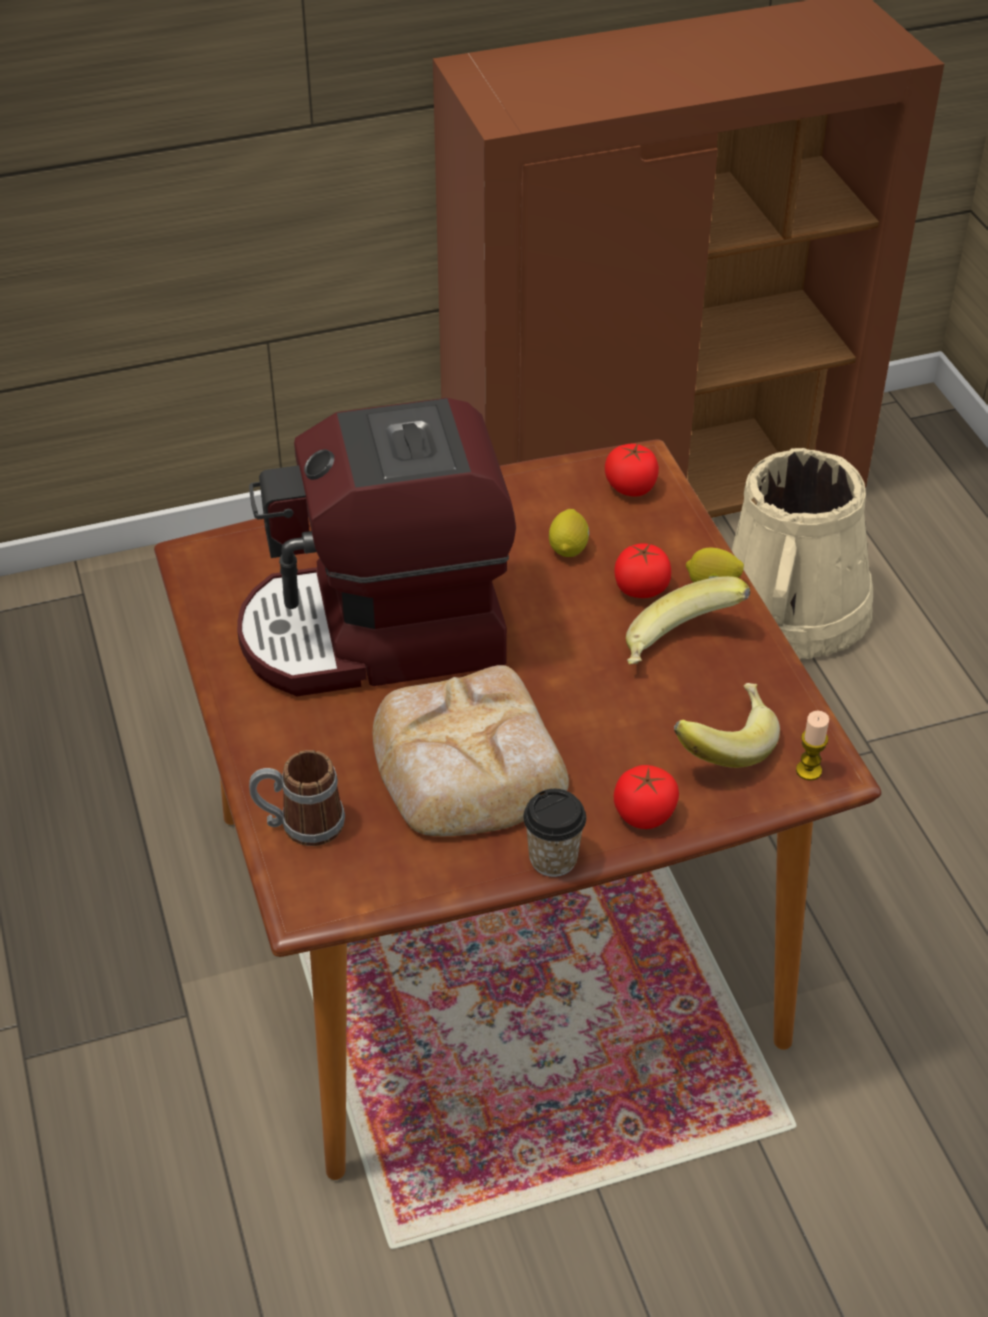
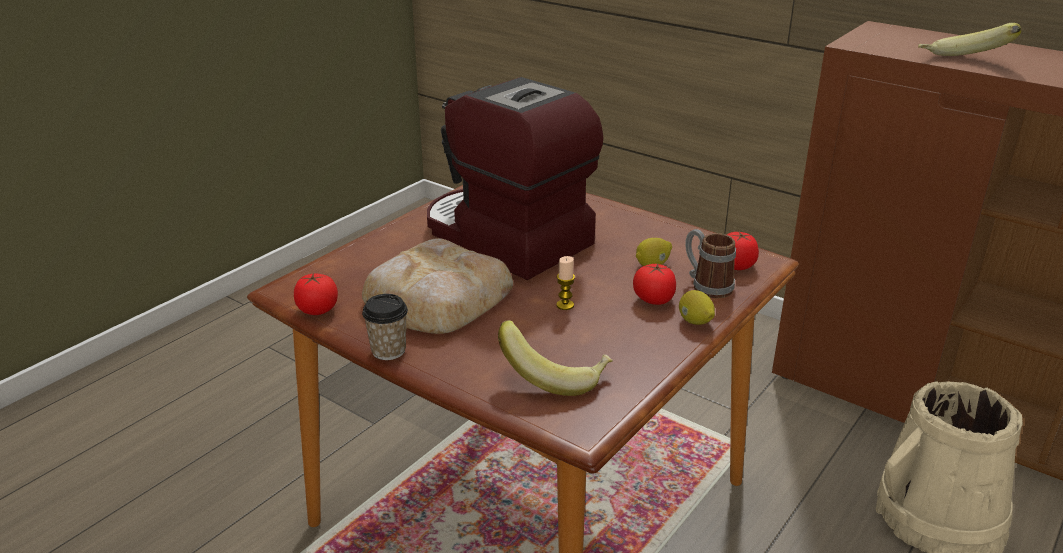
camera: 55 degrees right, 15 degrees down
(300, 824) = (340, 268): mug -> mug (706, 285)
(644, 814) = (459, 369): tomato -> tomato (318, 309)
(680, 648) = (621, 331): banana -> banana (962, 62)
(808, 770) = (571, 420): candle -> candle (565, 305)

